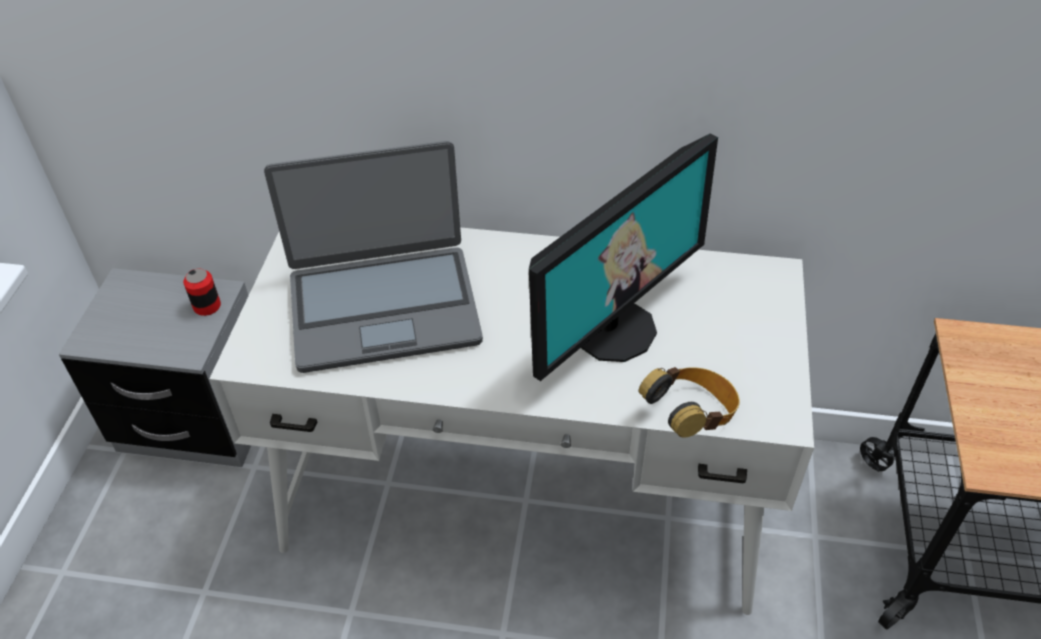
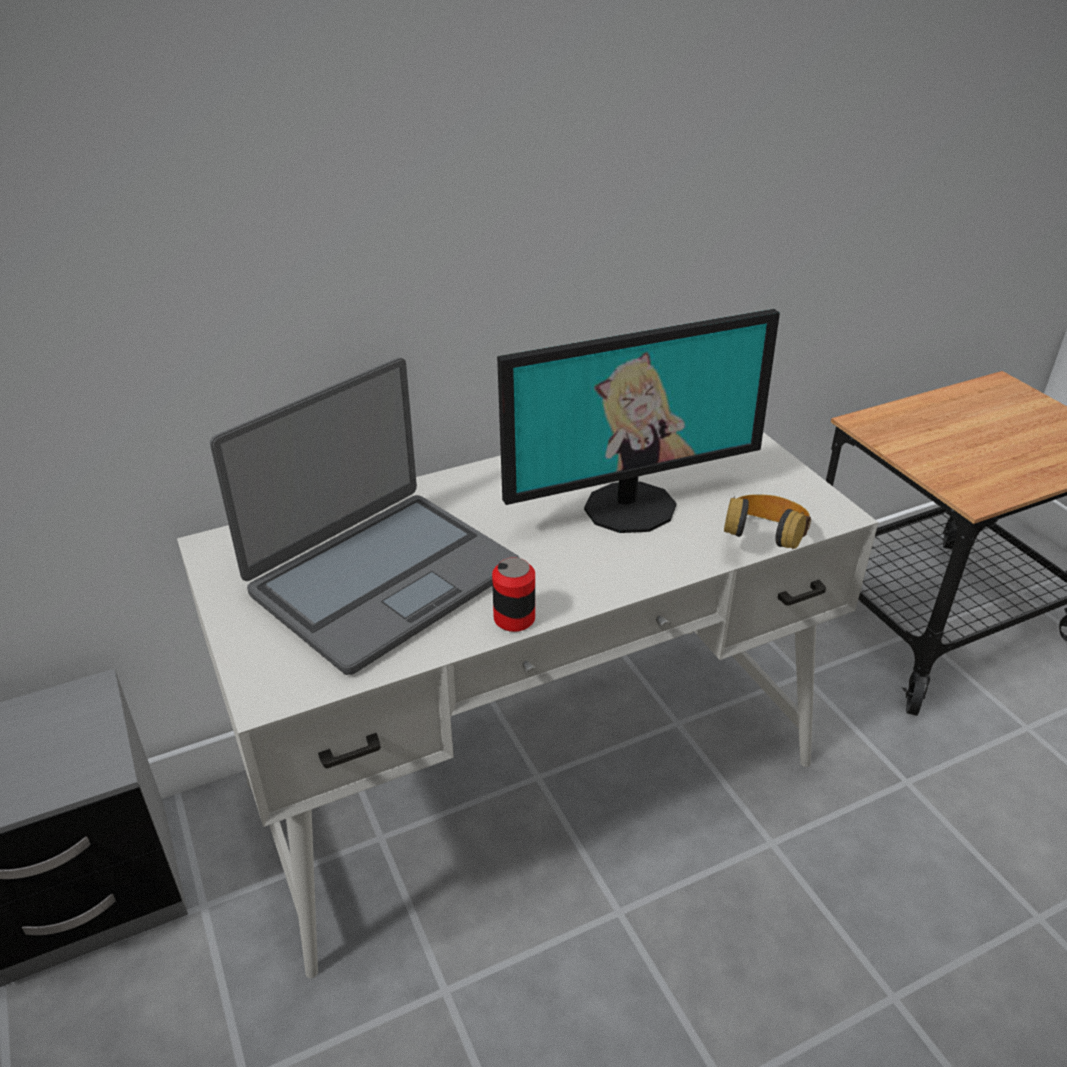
camera: 35 degrees left, 10 degrees down
(207, 306) = (86, 713): can -> can (514, 618)
(614, 330) = (629, 506): monitor -> monitor turned 60 degrees clockwise

